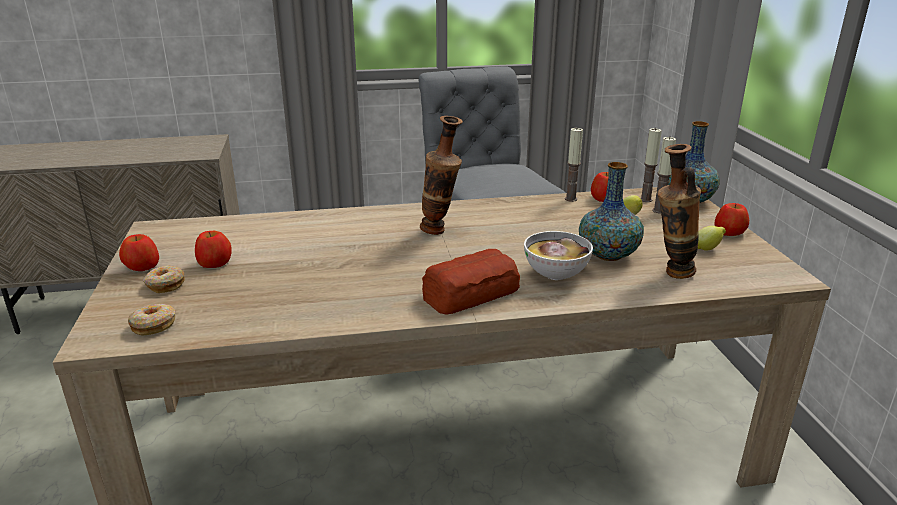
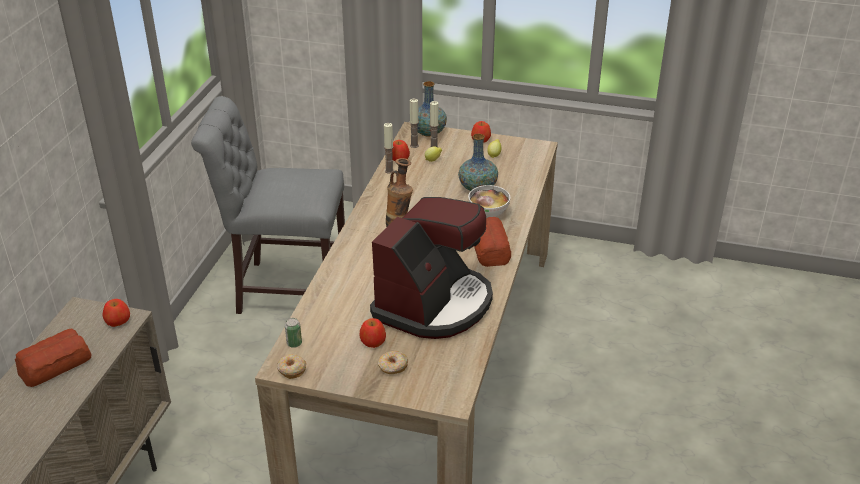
camera: 65 degrees left, 10 degrees up
(132, 148) = (56, 364): none -> bread
(142, 266) = (353, 376): apple -> apple (117, 321)
(154, 325) = (448, 375): donut -> donut (291, 370)
(196, 225) = (294, 343): none -> can
(310, 282) = (434, 304): none -> coffee machine
(670, 273) = (512, 178): vase -> none

